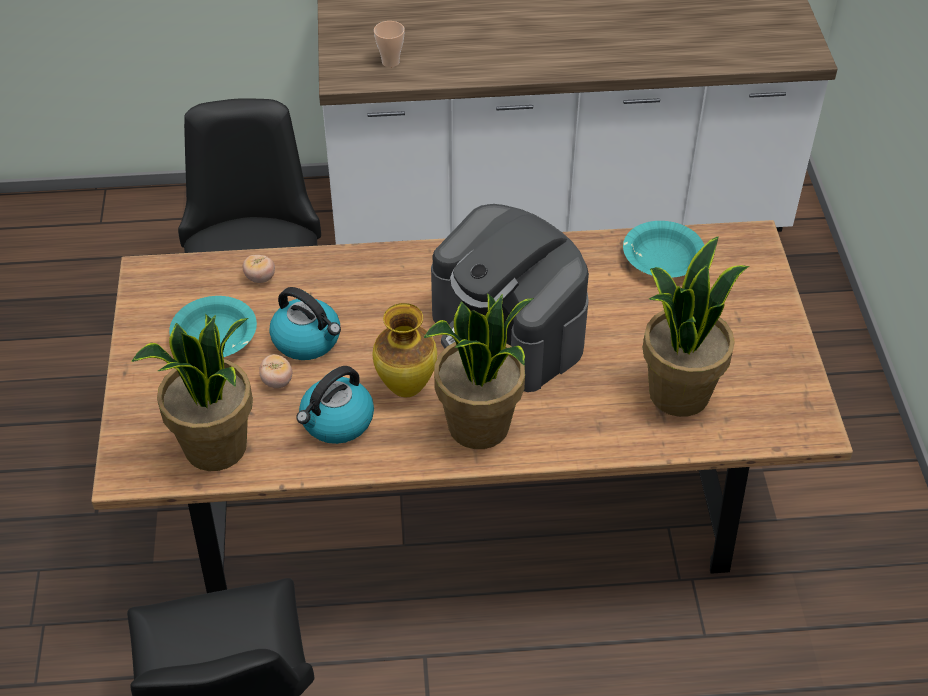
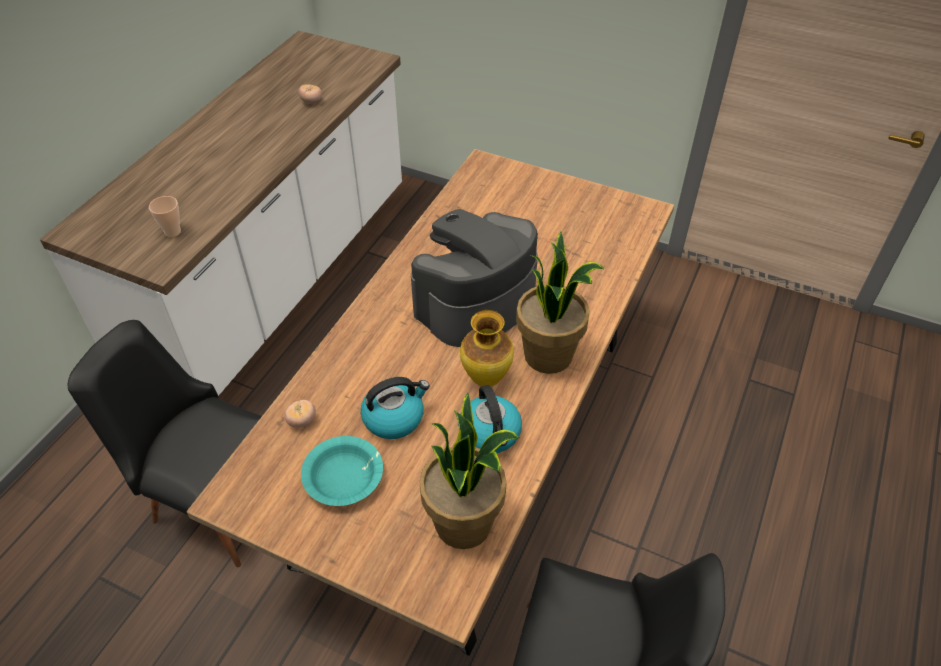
camera: 60 degrees left, 0 degrees up
(277, 381) = (423, 454): tomato -> tomato (311, 102)
(509, 332) = (475, 303): coffee machine -> coffee machine turned 150 degrees clockwise
(662, 259) = (468, 206): turquoise bowl -> none
(678, 392) = (584, 250): potted plant -> none

